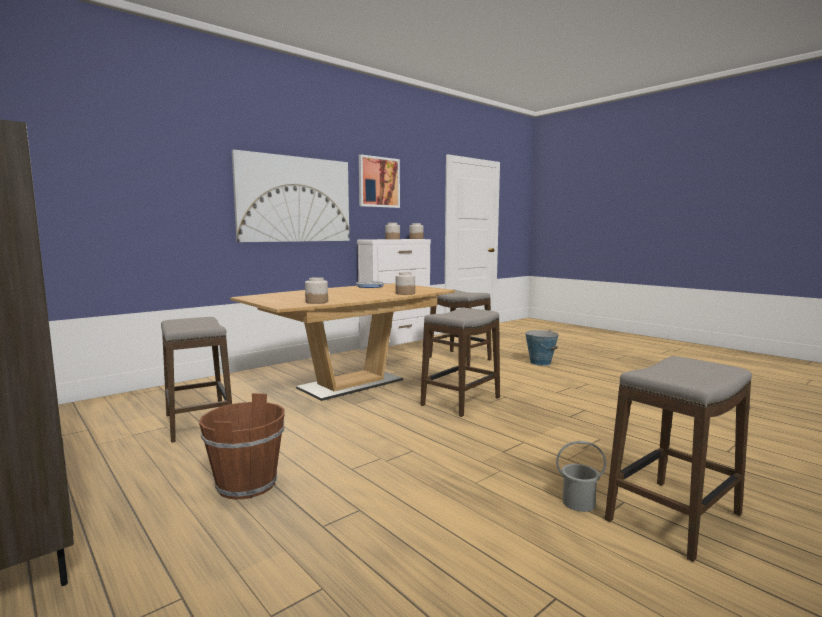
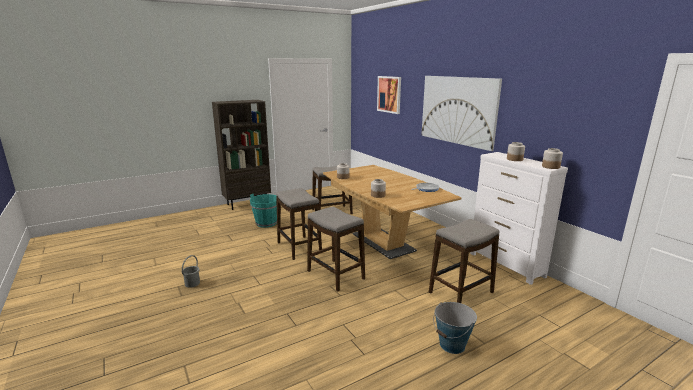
camera: 100 degrees right, 10 degrees up
(247, 485) = (266, 223): brown bucket -> turquoise bucket
(378, 182) = (535, 97): picture -> picture (389, 94)
(674, 517) = (158, 304): stool -> stool (299, 248)

